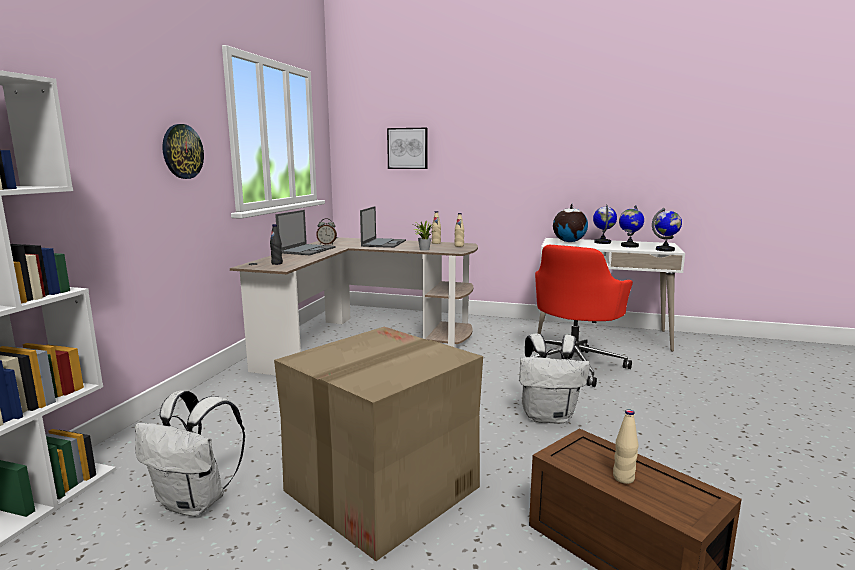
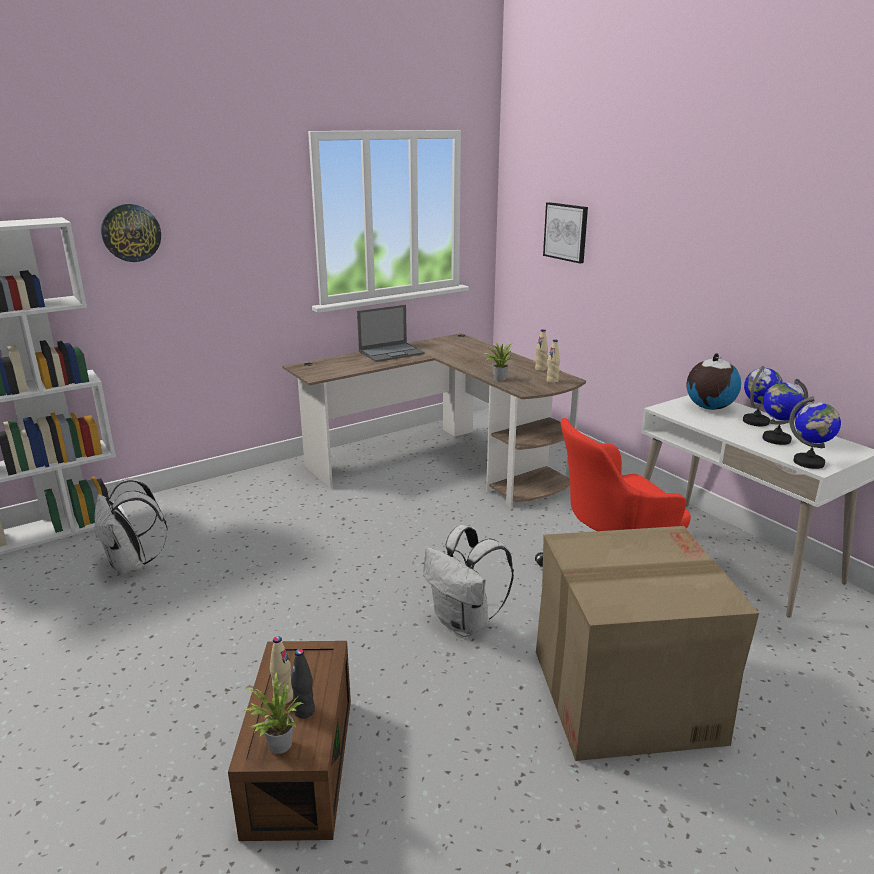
camera: 40 degrees right, 10 degrees up
(182, 151) = (245, 250): wall clock -> wall clock (131, 233)
(277, 263) = (325, 368): black bottle -> black bottle (304, 711)
(327, 244) = (429, 346): alarm clock -> none
(381, 489) = (233, 616): cardboard box -> cardboard box (623, 695)
(384, 243) = (485, 357): laptop -> none
(687, 505) = (277, 745): none -> potted plant

